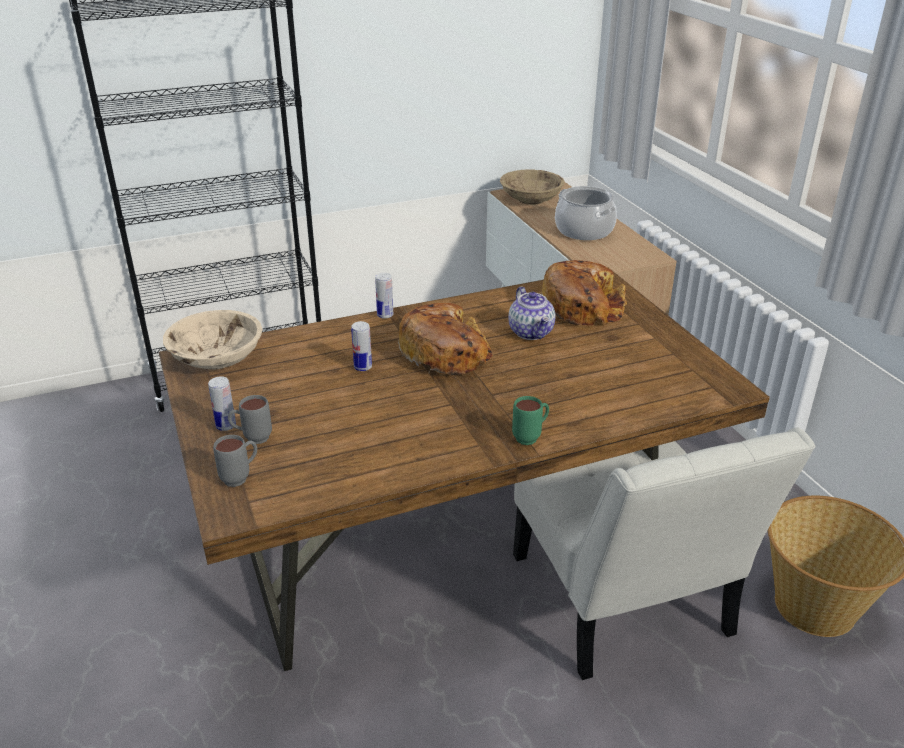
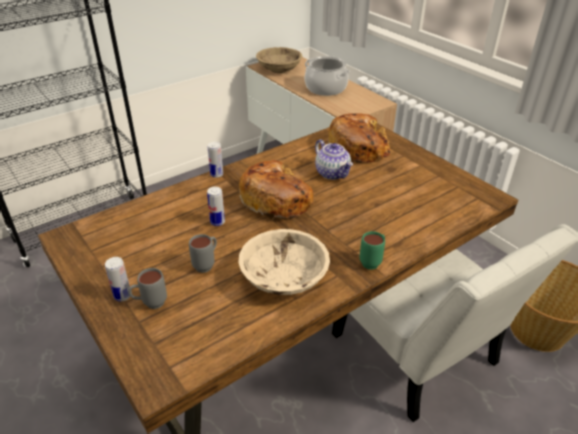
camera: 15 degrees left, 5 degrees up
(217, 359) = (92, 234): beige bowl -> beige bowl (284, 279)
(241, 477) = (154, 344): grey mug -> grey mug (207, 264)

